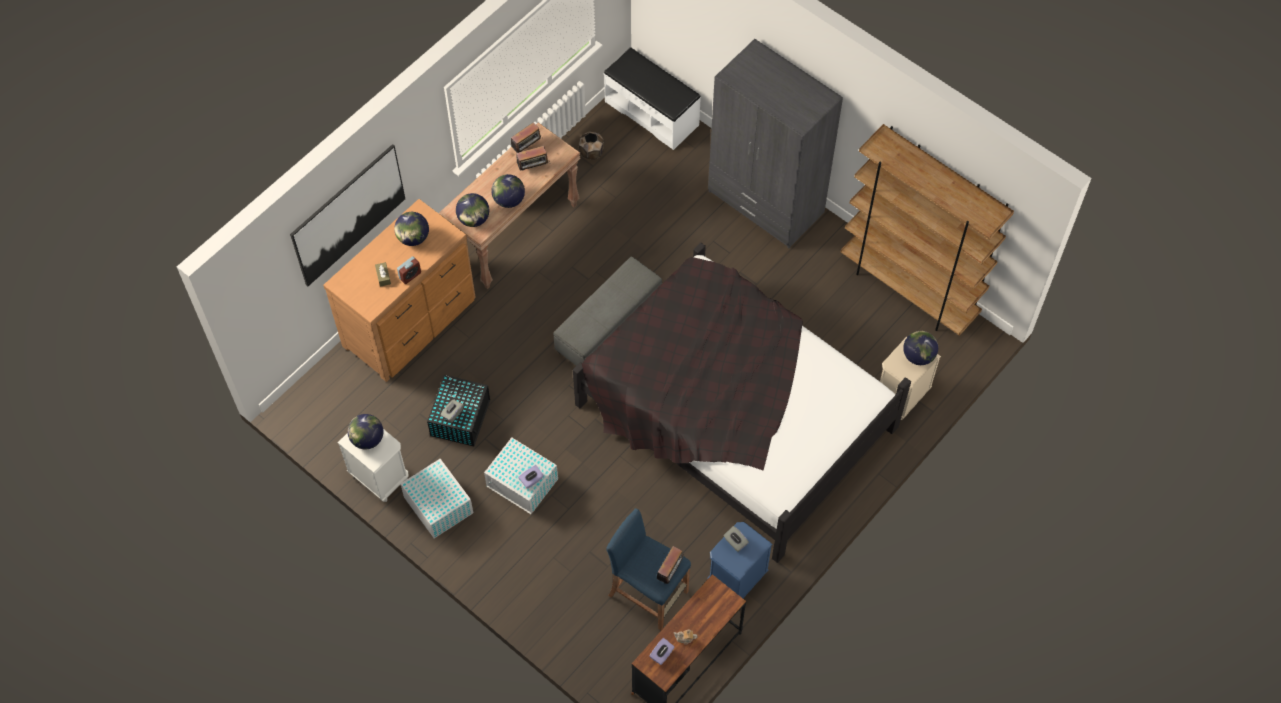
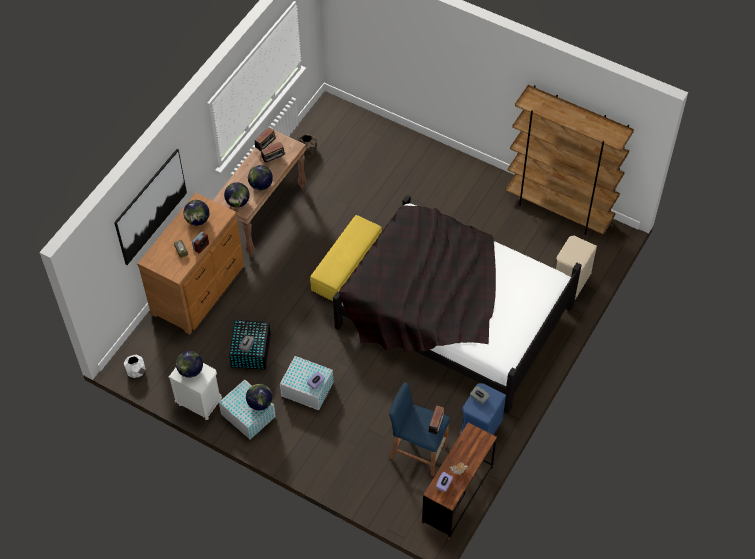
camera: 10 degrees left, 5 degrees down
(308, 420) = (136, 371): none -> white planter
(609, 326) = (347, 268): grey ottoman -> yellow ottoman
(652, 113) = (346, 116): white bench -> none
(765, 203) = (442, 166): grey wardrobe -> none
(918, 356) = (581, 248): globe -> globe (260, 403)

